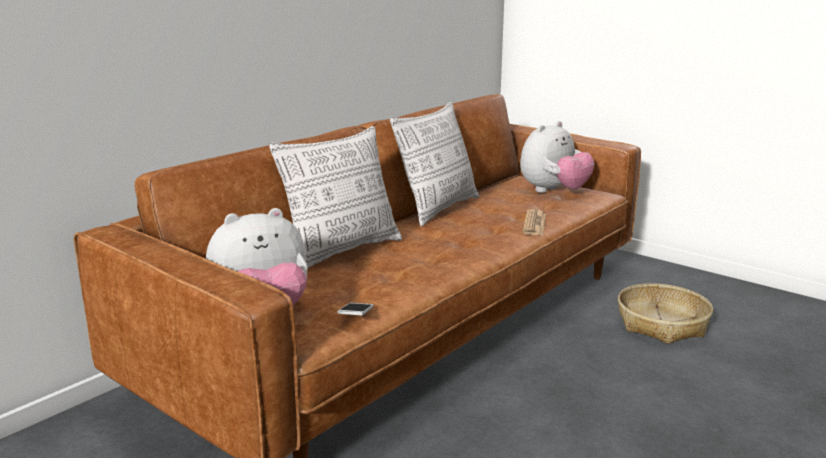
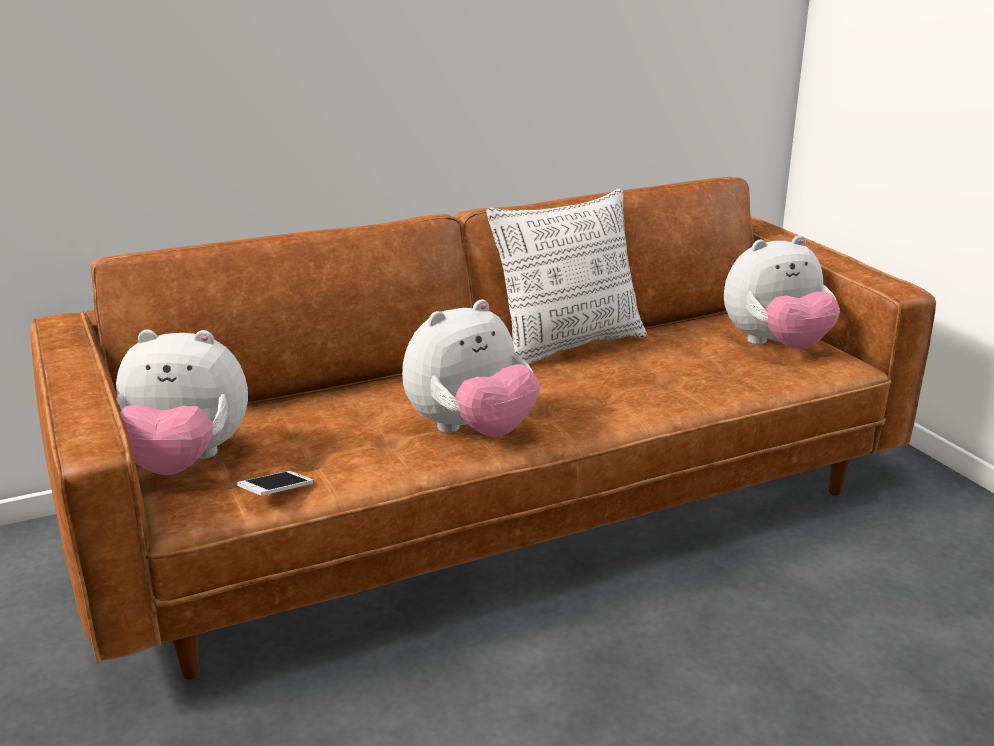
camera: 25 degrees right, 5 degrees up
(342, 250) = (373, 389): pillow -> none
(437, 261) = (471, 431): none -> plush toy
(534, 224) = (674, 397): newspaper -> none
(662, 324) = (869, 596): basket -> none

